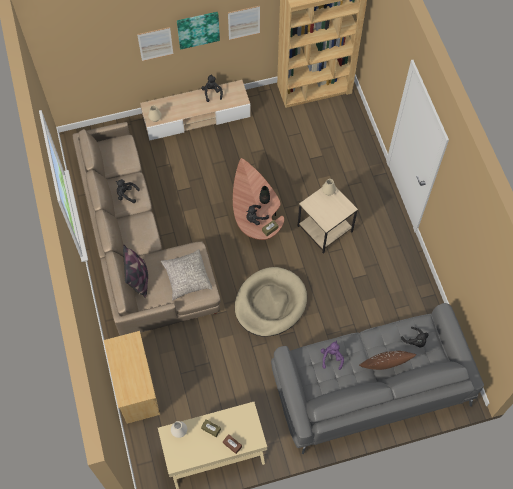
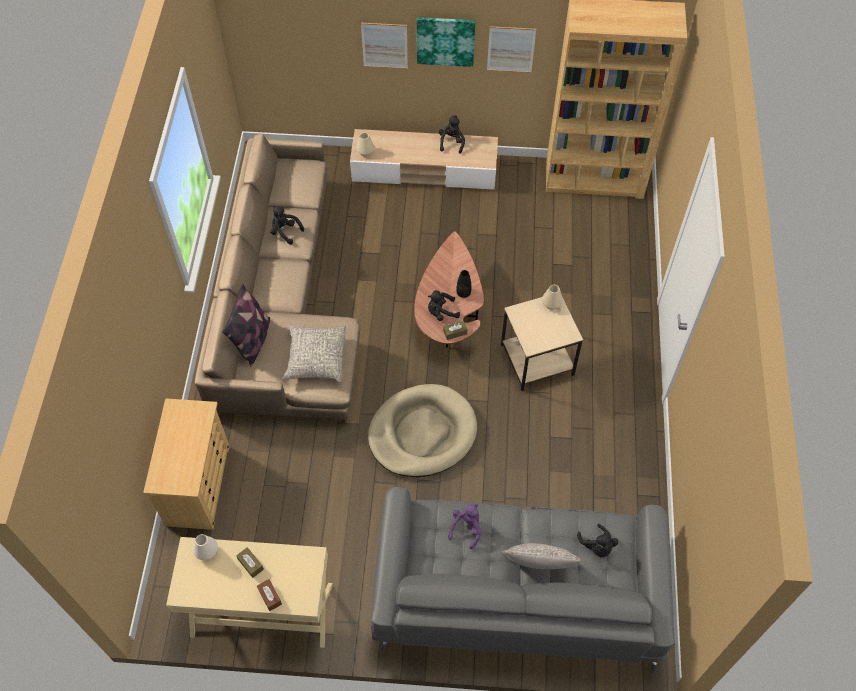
camera: 20 degrees right, 5 degrees down
(384, 366) = (537, 566): brown pillow -> grey pillow

